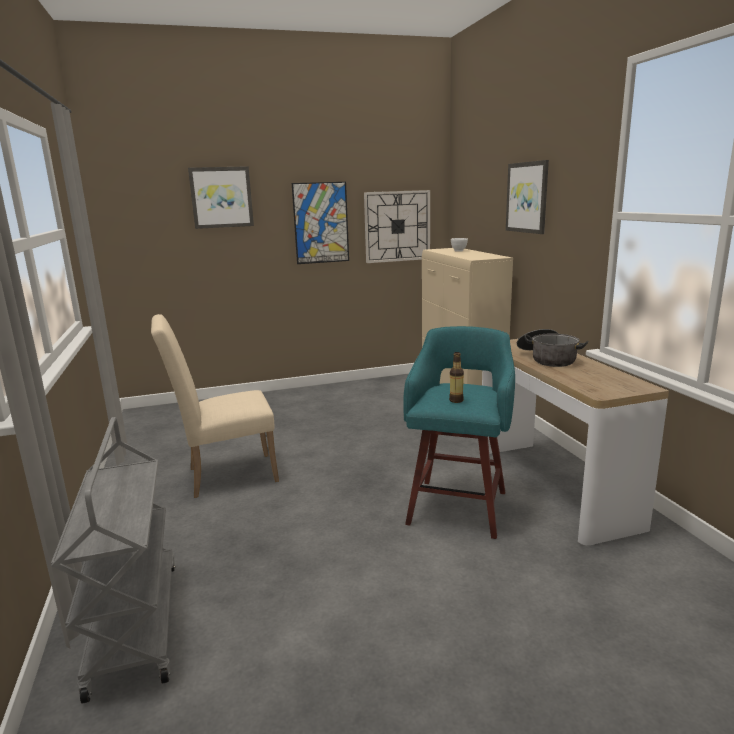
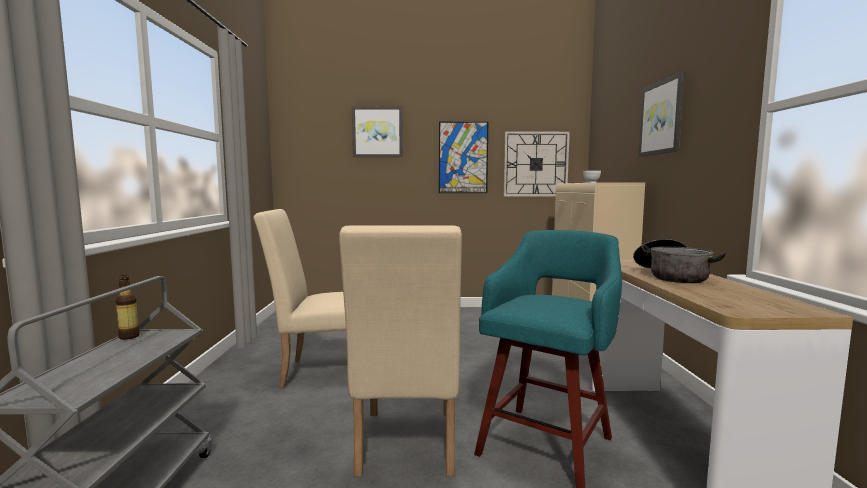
camera: 15 degrees right, 10 degrees down
(347, 529) = (405, 447): none -> beige chair
(456, 400) = (541, 307): bottle -> bottle (129, 337)

